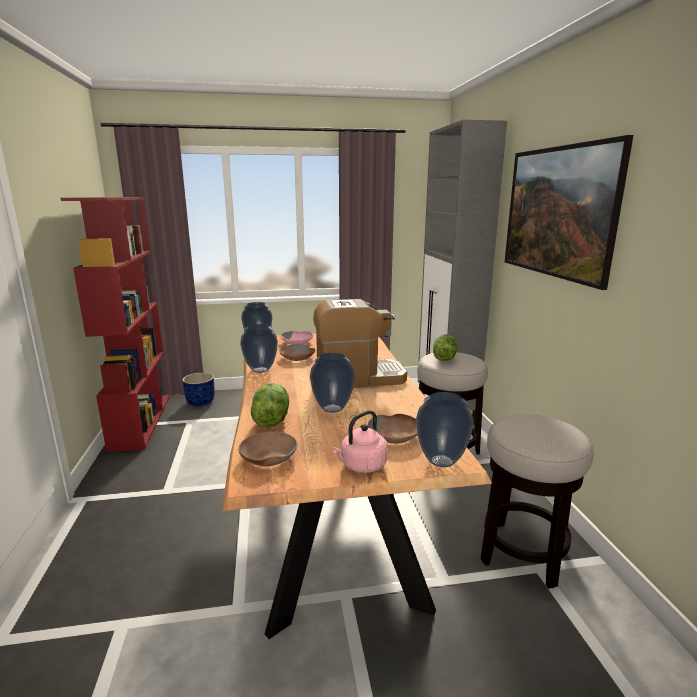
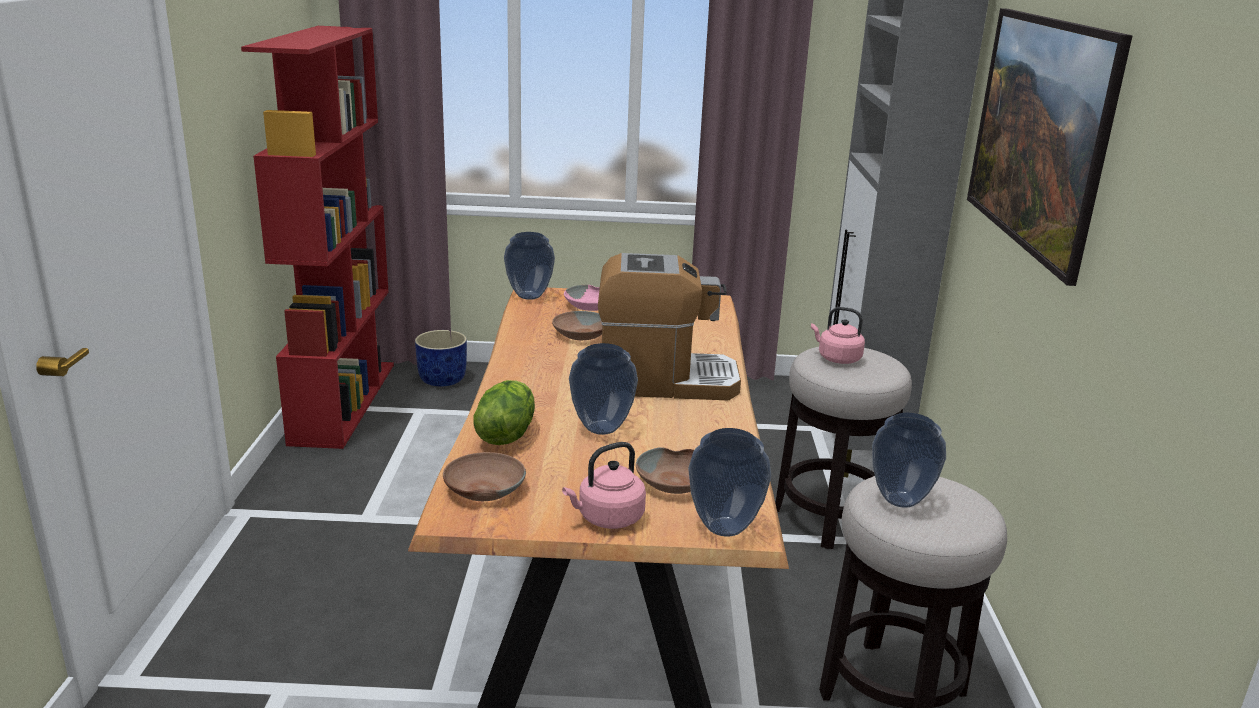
camera: 10 degrees right, 5 degrees up
(260, 370) = (516, 350): vase -> vase (899, 499)
(444, 358) = (837, 358): lettuce -> pink kettle

